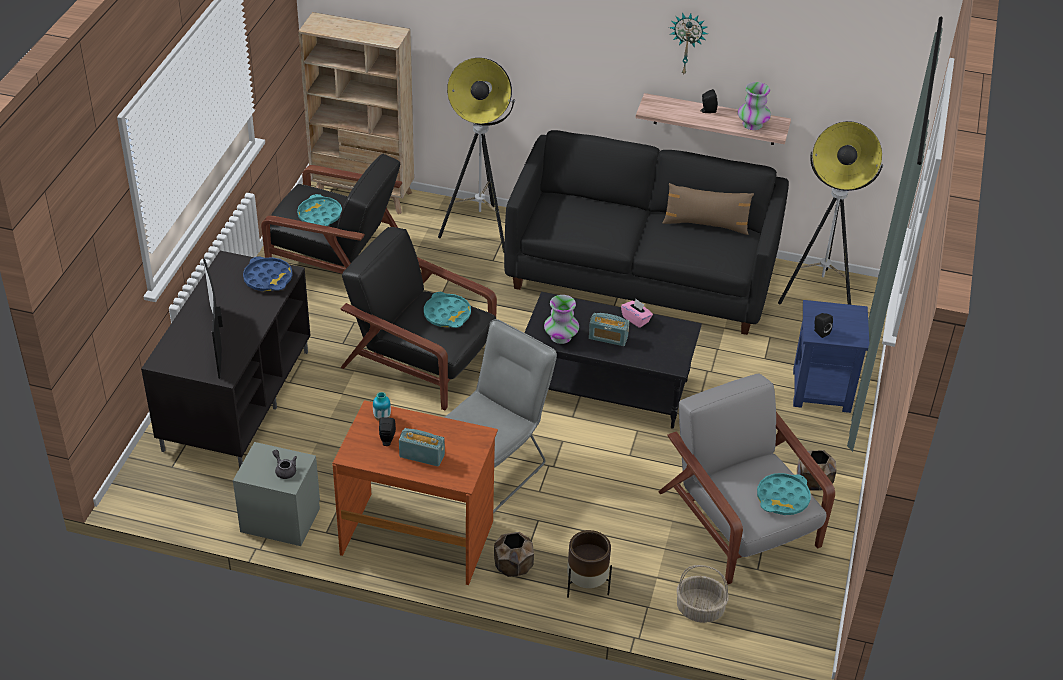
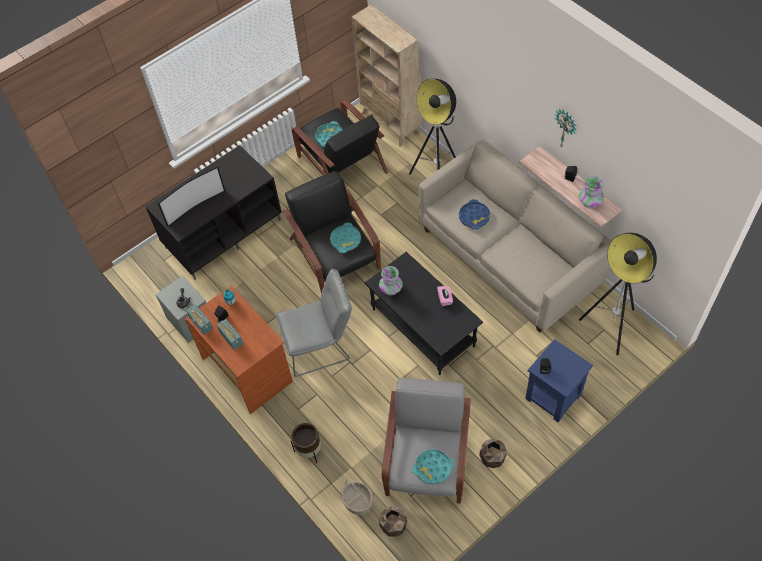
camera: 40 degrees right, 15 degrees up
(219, 340) = (194, 206): television -> television turned 150 degrees counterclockwise
(268, 278) = (249, 176): blue tray -> blue tray (474, 217)
(512, 567) = (280, 416): brown planter -> brown planter (393, 525)
(608, 338) = (417, 304): radio -> radio (201, 323)
(641, 275) = (509, 256): black sofa -> beige sofa
(706, 224) = (544, 250): brown pillow -> none

